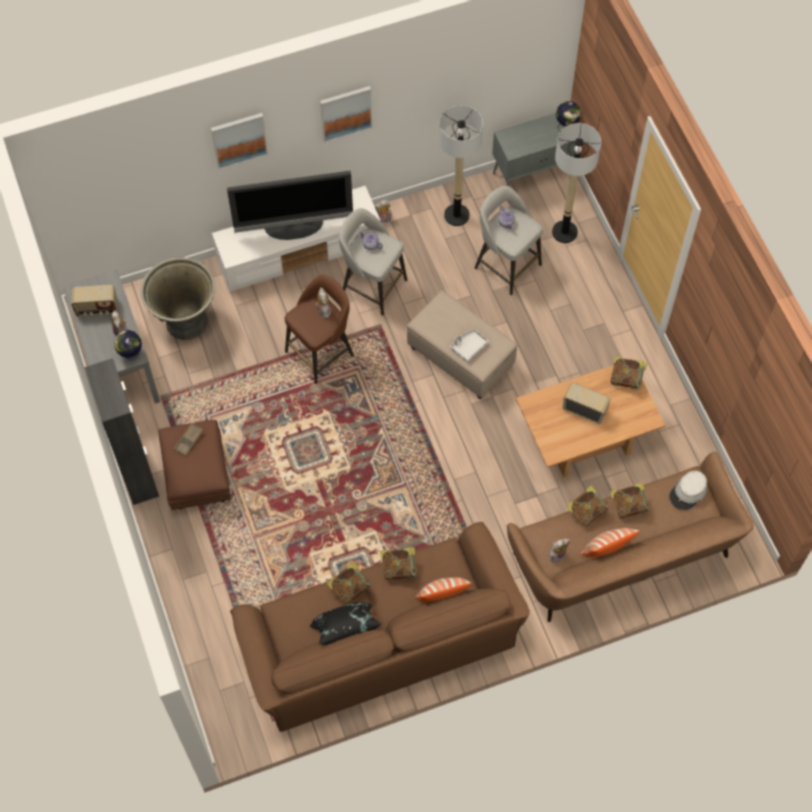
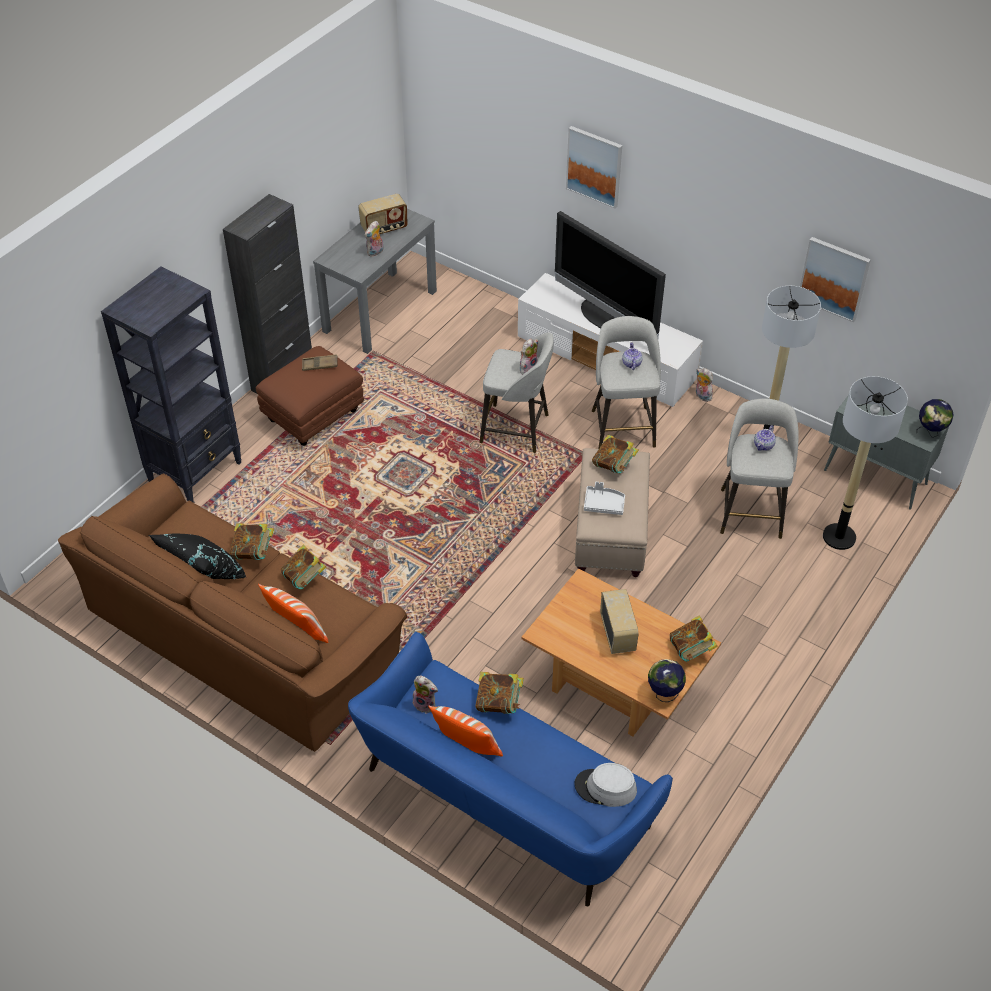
camera: 55 degrees right, 15 degrees down
(97, 309) = (384, 228): radio -> radio turned 75 degrees counterclockwise
(131, 354) = (358, 269): globe -> globe (664, 694)
(185, 321) = (461, 327): grey planter -> none
(192, 589) = (196, 472): none -> black bookcase
(321, 352) = (516, 429): brown stool -> grey stool
(345, 113) = (704, 217): picture -> picture (834, 278)
(623, 556) = (503, 798): brown sofa -> blue sofa
(628, 505) = (539, 738): book -> book (614, 466)

